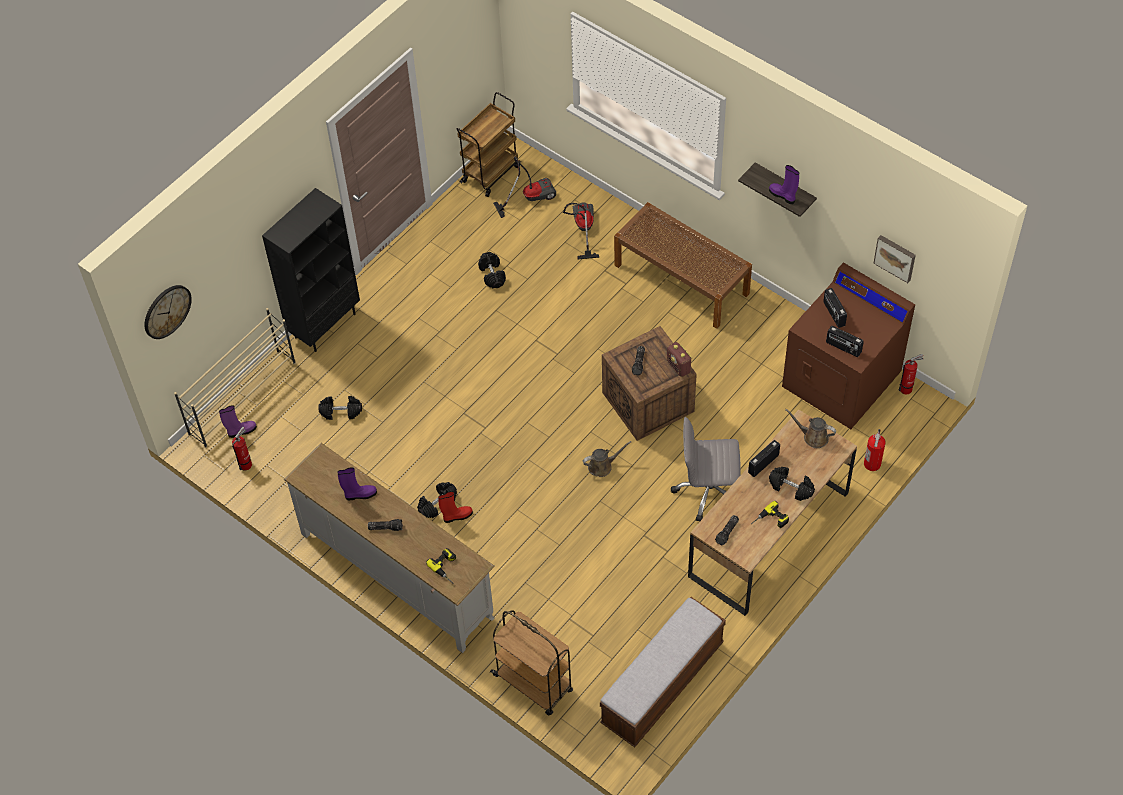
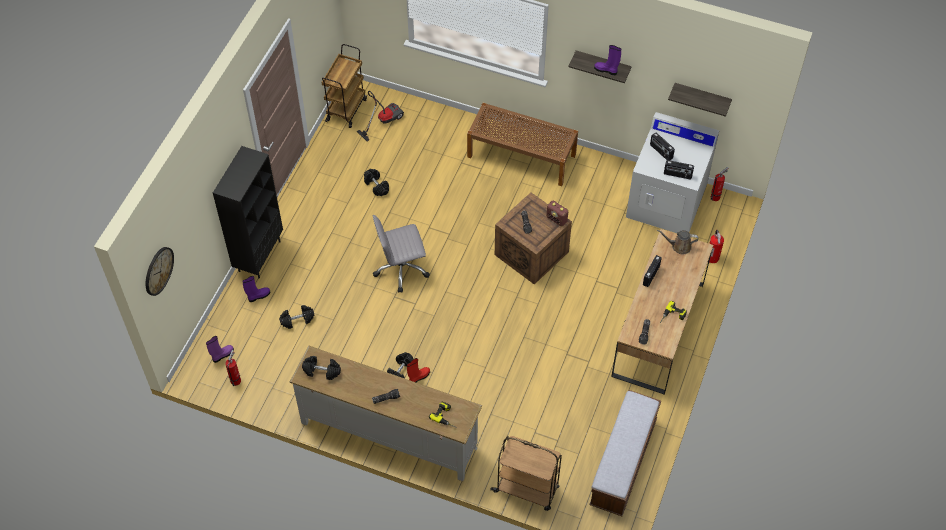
camera: 20 degrees left, 0 degrees up
(243, 398) = (214, 329): beige shoe rack -> none
(360, 495) = (355, 378): purple boot -> purple boot (258, 296)
(582, 229) = (432, 136): vacuum cleaner -> none
(602, 466) = (515, 310): brown watering can -> none
(708, 491) = (601, 308): grey office chair -> grey office chair (401, 269)
(791, 488) = (678, 288): black dumbbell -> black dumbbell (322, 371)
(842, 379) = (667, 201): brown washing machine -> white washing machine
(895, 257) = (701, 97): picture -> shelf

